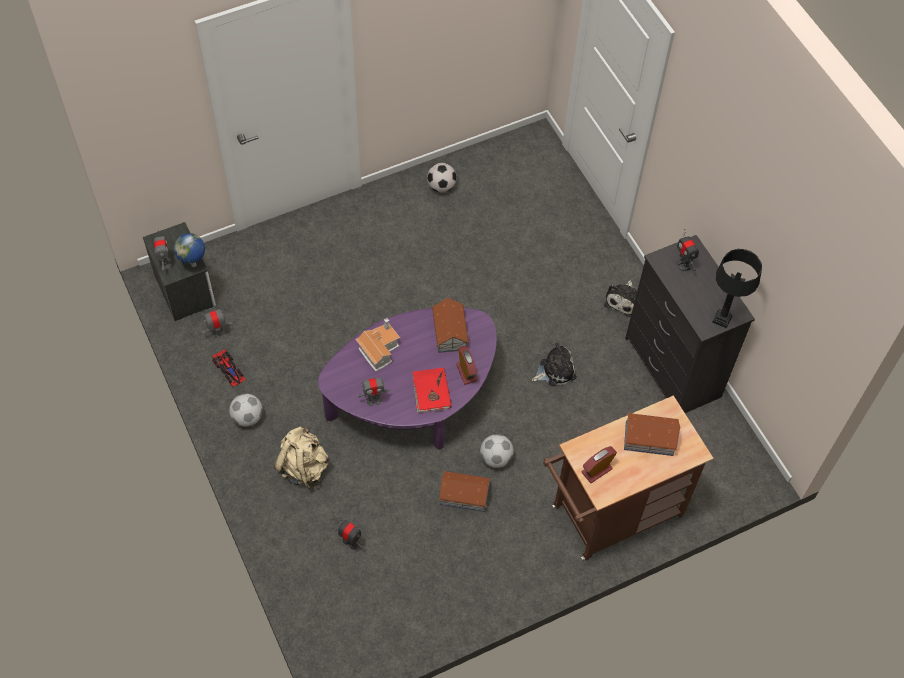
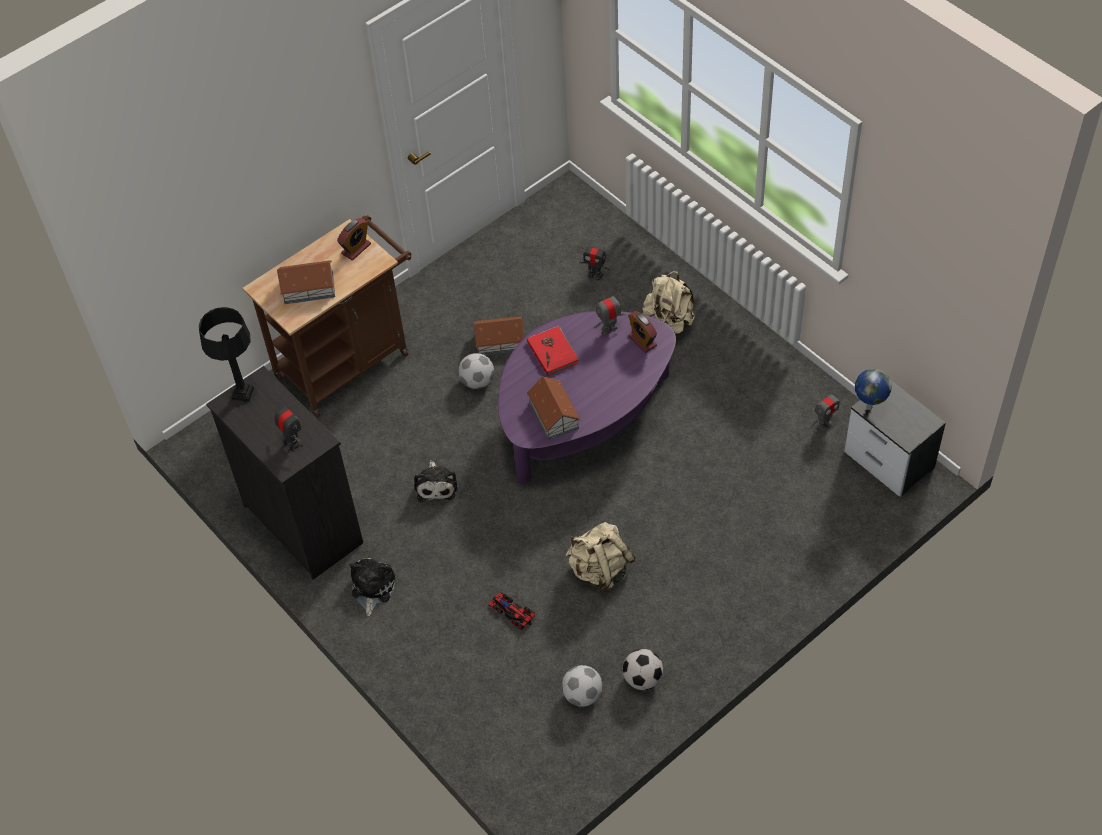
camera: 170 degrees right, 5 degrees down
(165, 263) = (902, 400): toy robot -> none
(229, 369) = (792, 392): toy car -> toy car (512, 611)
(247, 417) = (748, 352): football -> football (583, 695)
(379, 349) = (624, 377): toy house -> none
(445, 267) = (600, 570): none -> beige backpack
(466, 372) = (522, 380): alarm clock -> alarm clock (642, 341)
(555, 370) = (436, 485): plush toy -> plush toy turned 60 degrees counterclockwise

